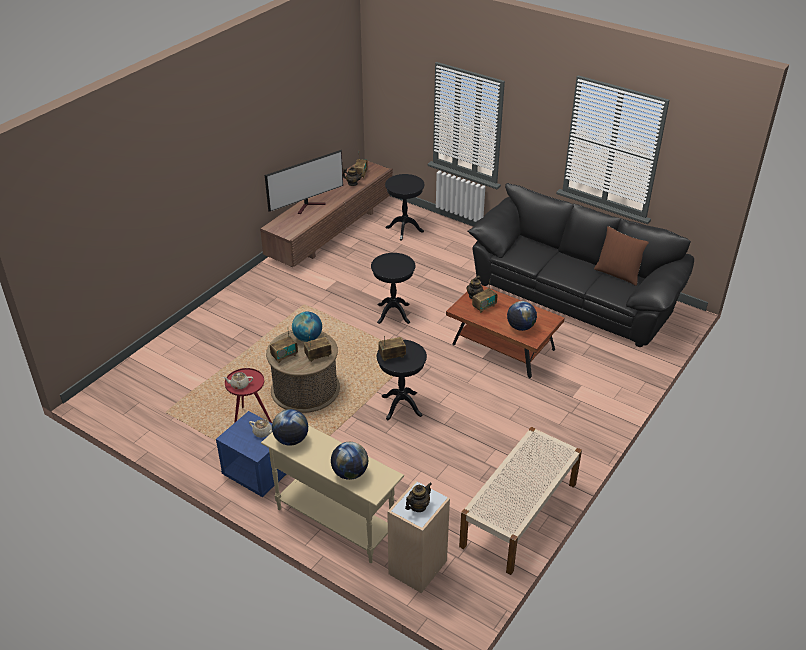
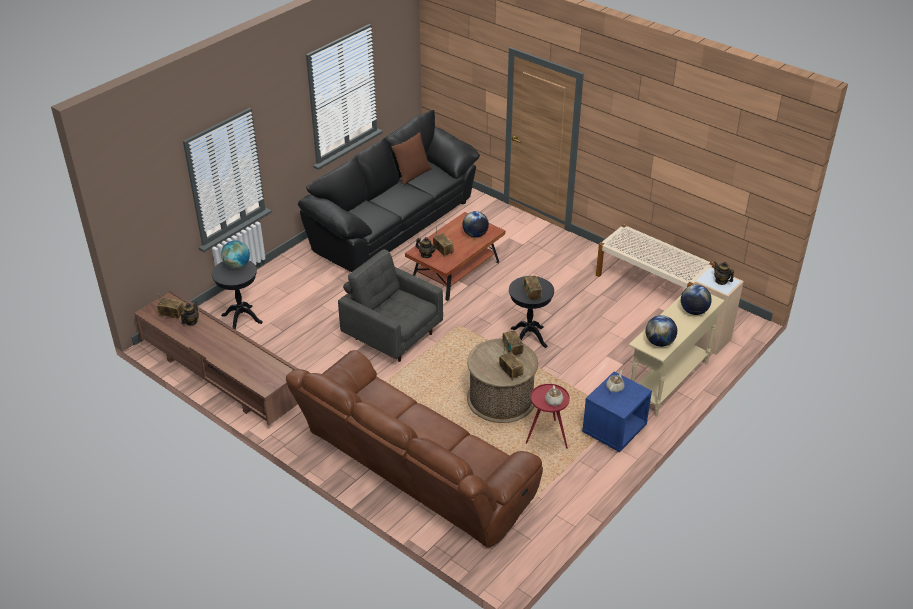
camera: 85 degrees left, 0 degrees up
(210, 340) = (413, 474): none -> brown sofa
(308, 338) = (484, 357): globe -> globe (237, 265)
(309, 206) = (229, 357): television -> none
(393, 313) = (392, 335): black side table -> grey armchair

